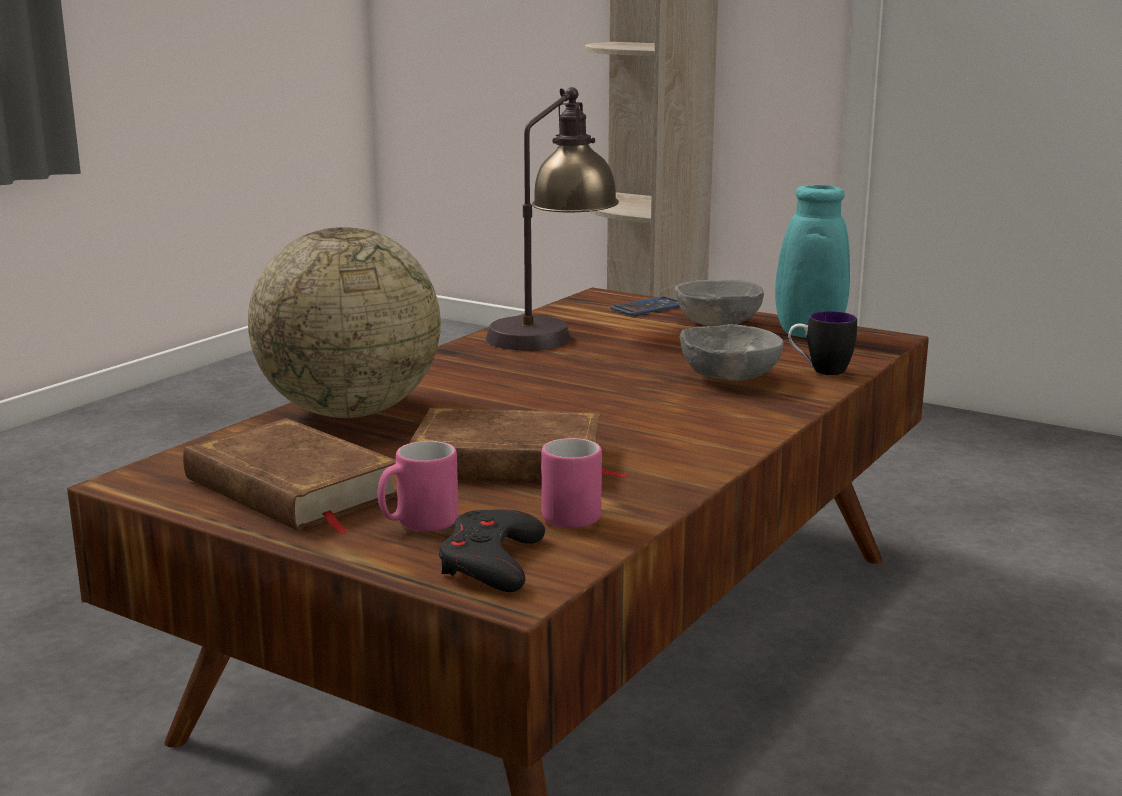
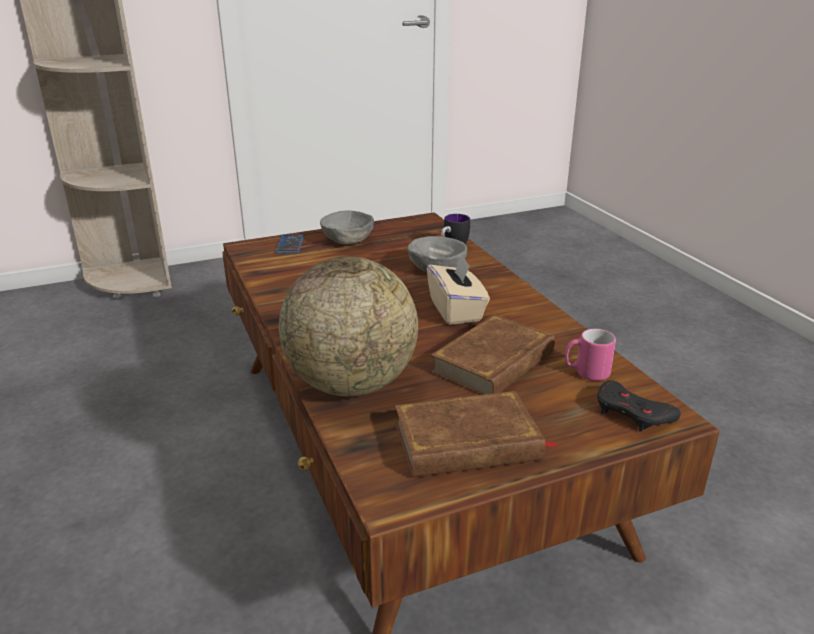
camera: 55 degrees left, 10 degrees up
(418, 525) = (565, 418): pink mug -> none
(552, 332) = (291, 280): table lamp -> none
(622, 414) = (456, 310): none -> beige tissue box
(804, 336) = (397, 232): turquoise vase -> none

